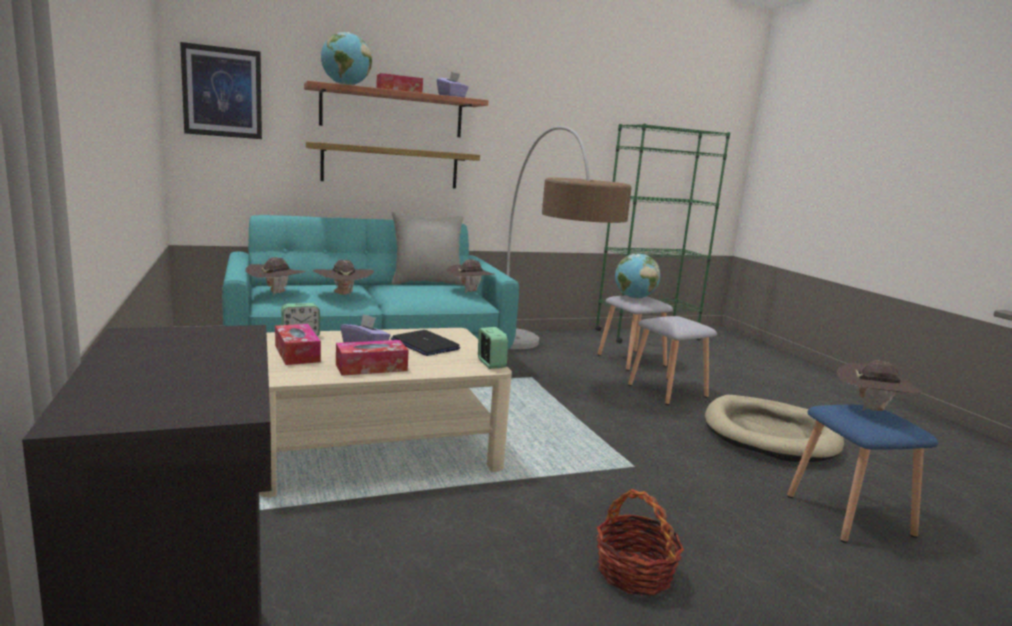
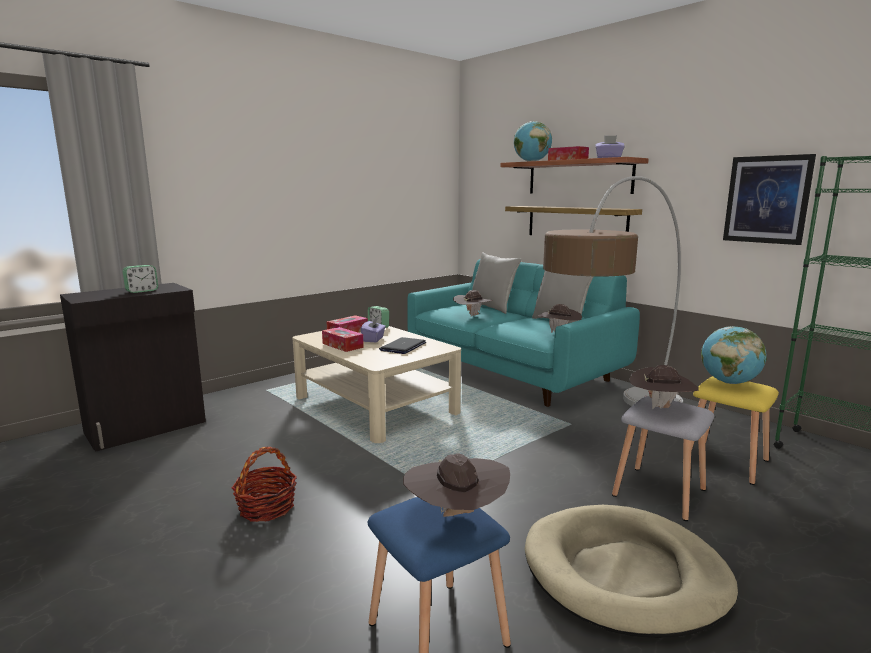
camera: 70 degrees right, 0 degrees up
(222, 92) = (483, 177): picture -> picture (767, 199)
(276, 293) = (445, 307): brown hat -> brown hat (660, 407)
(316, 283) = (492, 308): none -> grey pillow
(491, 364) = (385, 364): alarm clock -> alarm clock (142, 291)
(630, 360) = (725, 461): grey stool -> yellow stool

